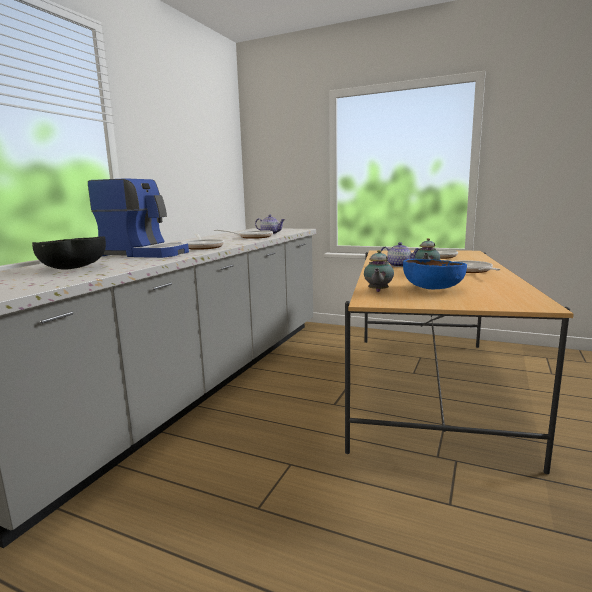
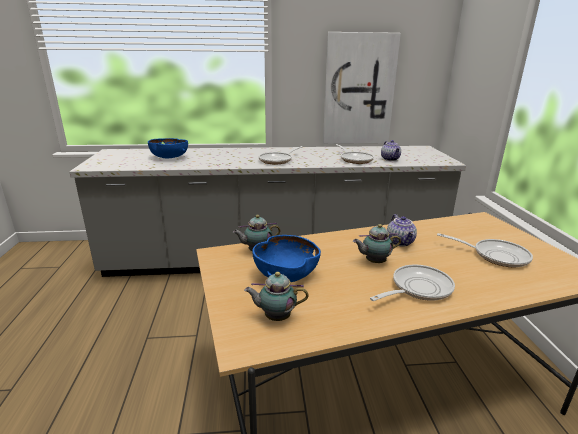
camera: 60 degrees right, 10 degrees up
(74, 268) = (169, 158): black bowl -> blue bowl
(145, 253) = (235, 155): coffee machine -> none
(192, 177) = (359, 90): none -> picture
(499, 296) = (275, 317): none -> teapot

